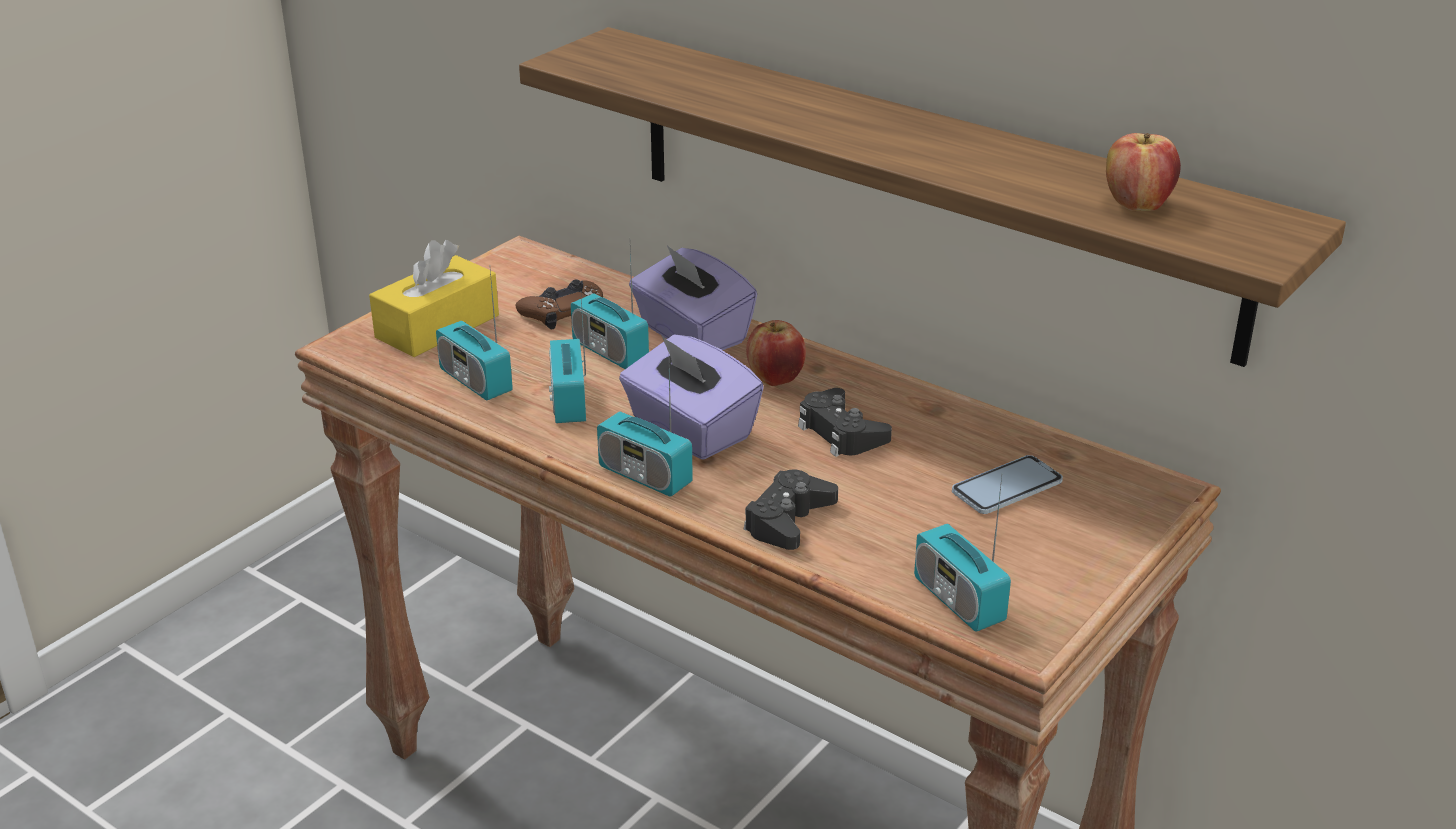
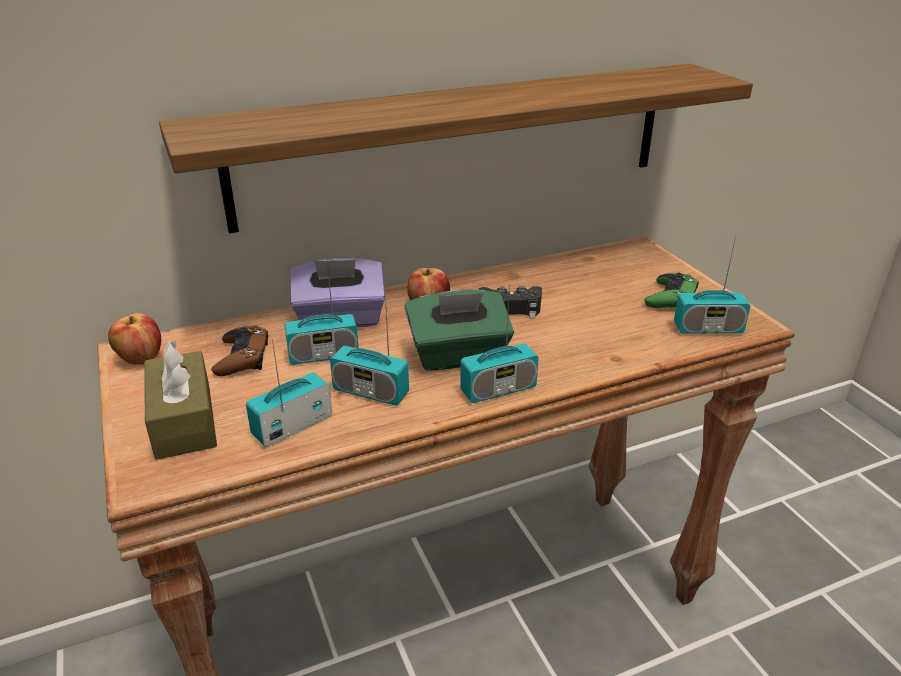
camera: 60 degrees left, 0 degrees up
(437, 327) = (184, 421): yellow tissue box -> brown tissue box
(475, 381) = (292, 426): radio -> radio turned 150 degrees clockwise
(690, 430) = (458, 356): purple tissue box -> green tissue box
(788, 520) = (592, 354): black game controller -> none
(1007, 487) = (608, 281): phone -> none
(1018, 551) = (670, 298): none -> green game controller
(1137, 205) = (640, 82): apple -> apple (141, 359)

